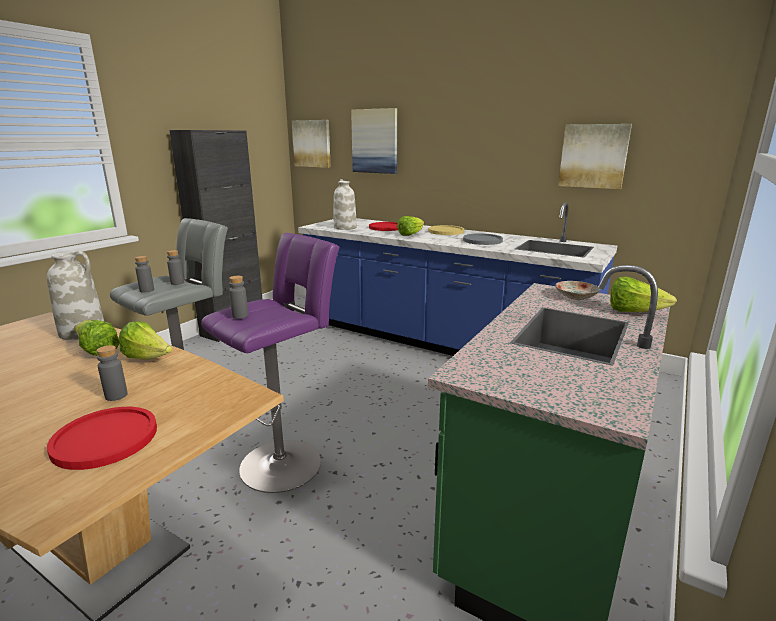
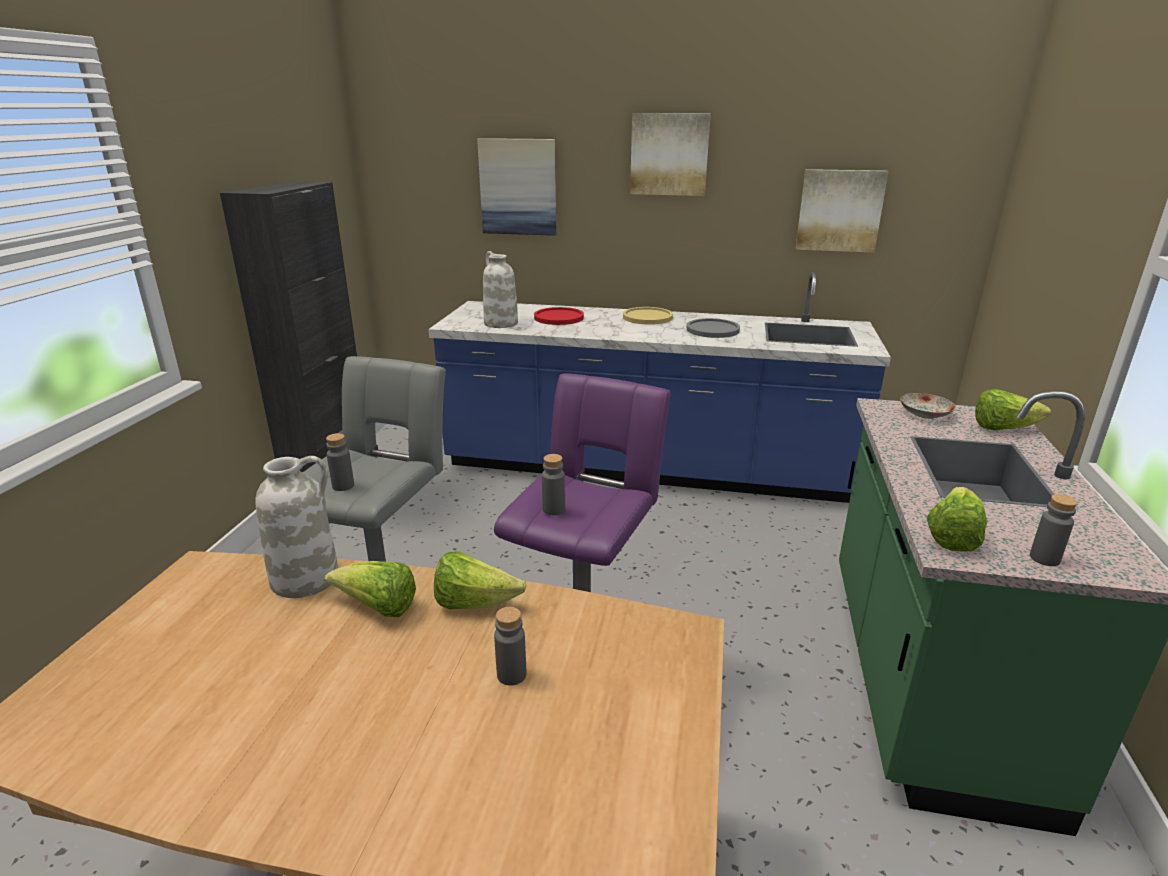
camera: 20 degrees left, 5 degrees up
(105, 439) = (588, 744): red plate -> none
(177, 283) = (372, 463): grey bottle -> grey bottle (1044, 558)
(312, 143) = (405, 189): picture -> picture (669, 154)
(410, 234) = (609, 328): lettuce -> lettuce (952, 537)

